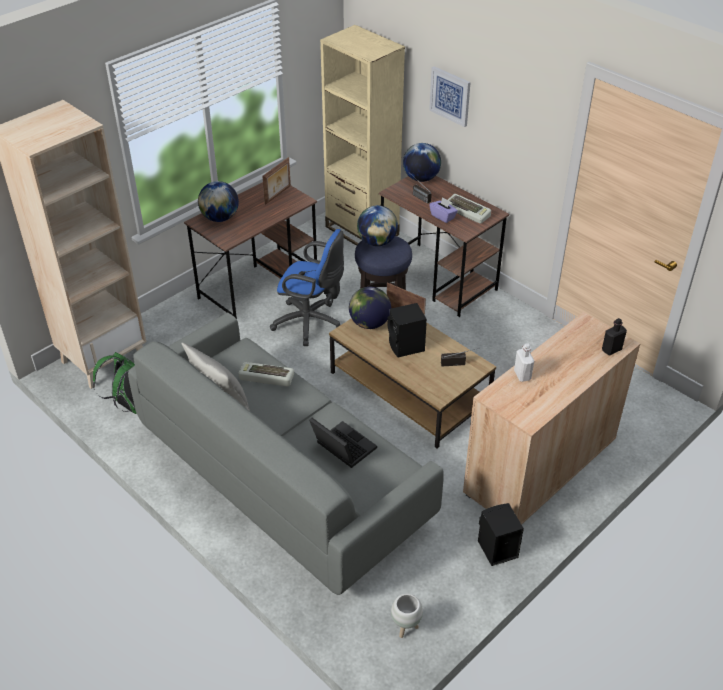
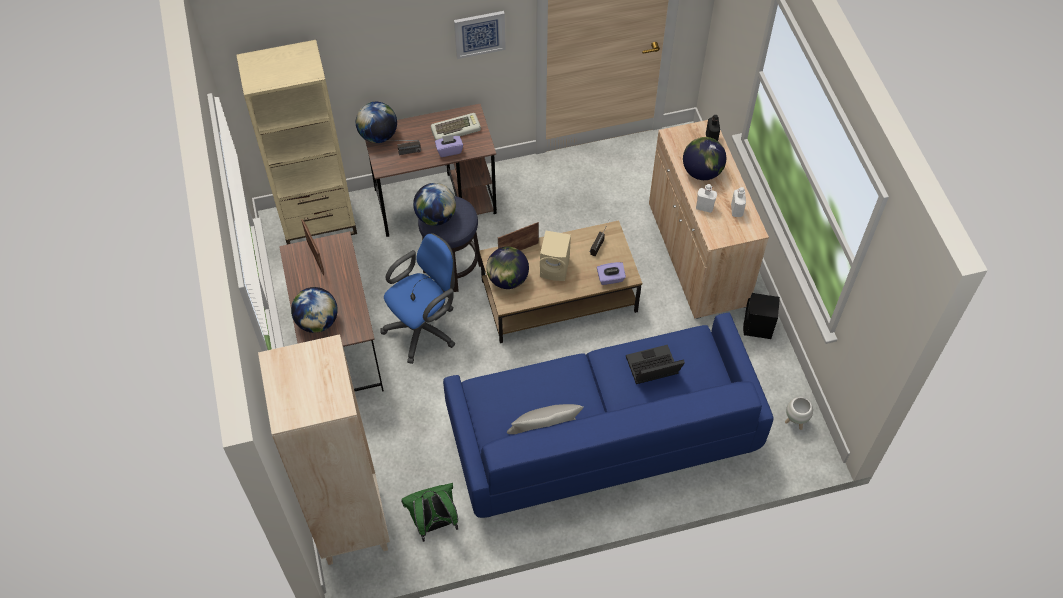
camera: 60 degrees left, 15 degrees up
(265, 377) = (535, 387): keyboard -> none
(284, 476) = (601, 435): grey sofa -> blue sofa
(406, 347) = (556, 268): black speaker -> beige speaker
(426, 386) = (610, 278): none -> purple tissue box
(450, 96) = (382, 50): picture -> picture (479, 33)
(541, 399) = (736, 210): none -> white bottle
(564, 358) = (702, 171): none -> globe

